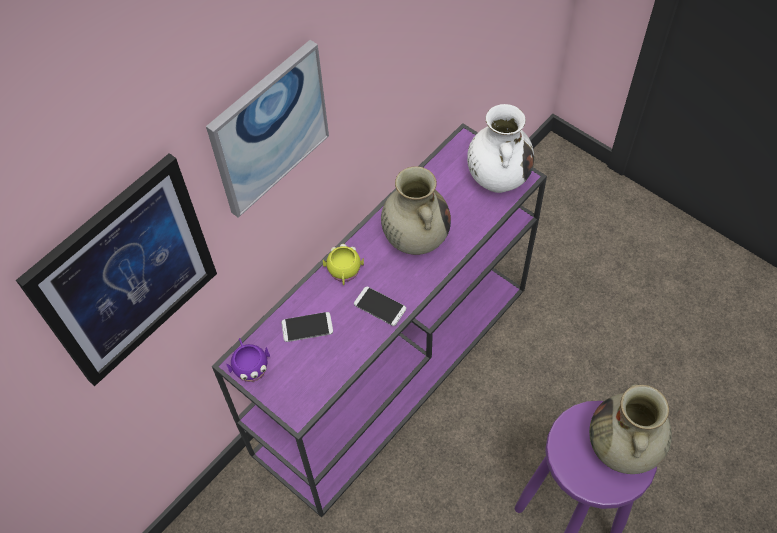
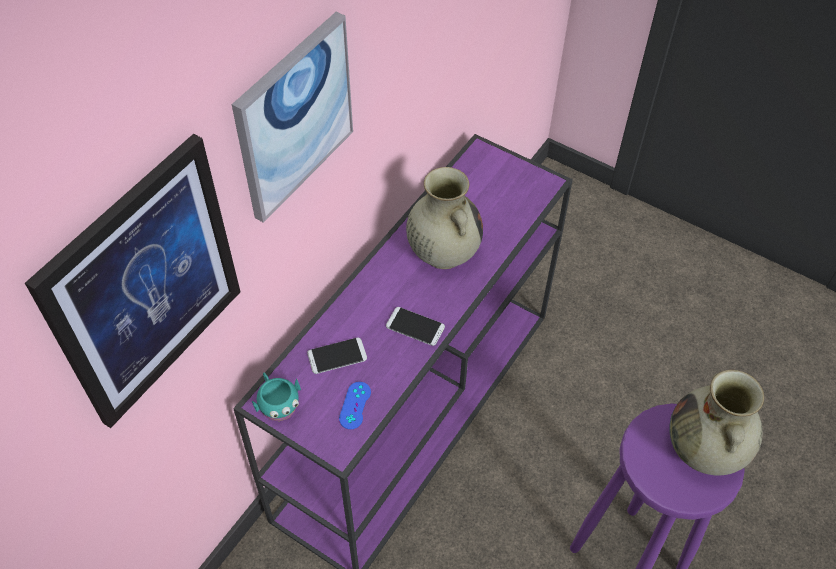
camera: 10 degrees left, 5 degrees down
(250, 365) = (277, 403): purple mug -> turquoise mug
(316, 374) = (355, 405): none -> blue game controller
(344, 272) = (370, 294): yellow mug -> none
(497, 177) = (521, 184): white vase -> none

